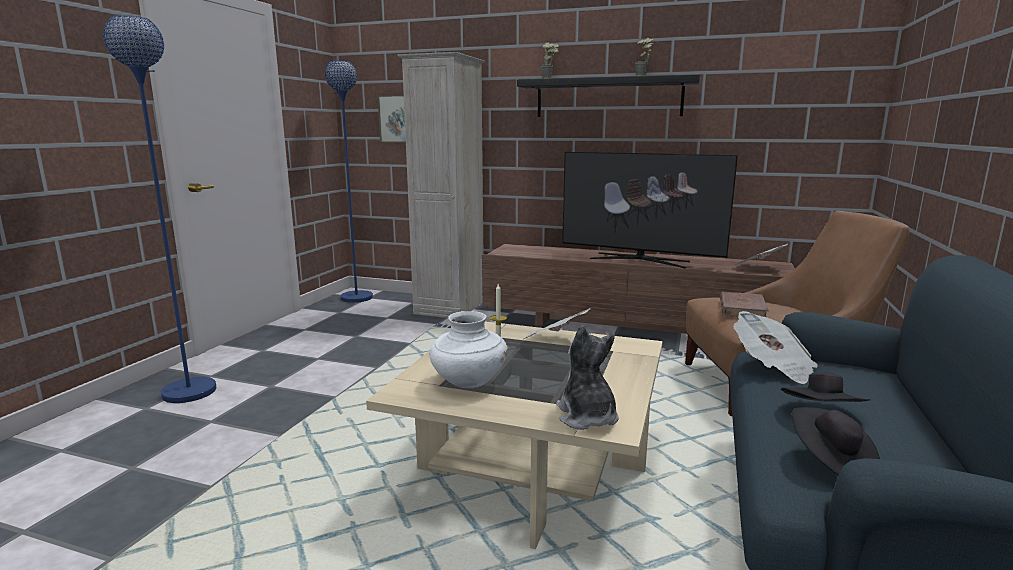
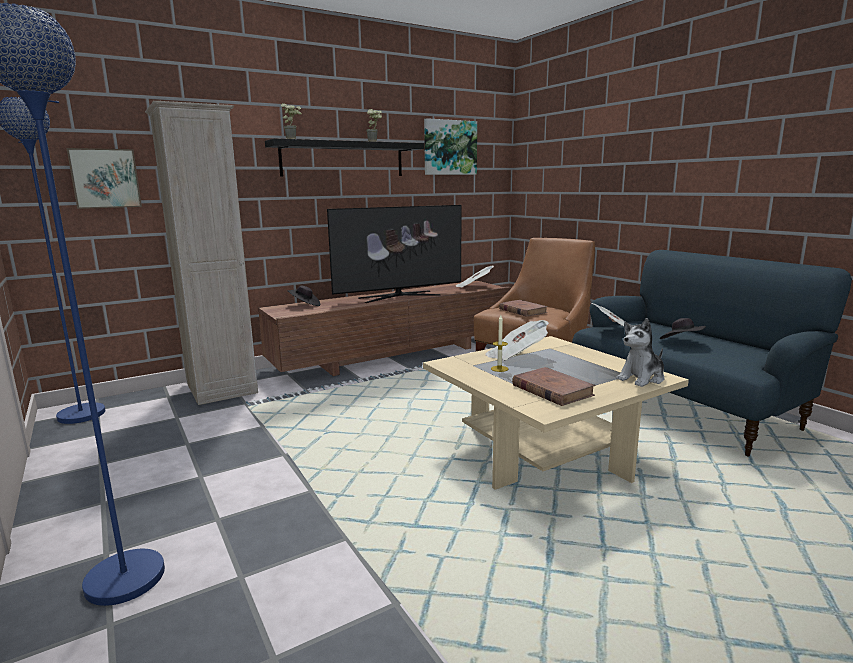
camera: 50 degrees left, 0 degrees up
(468, 382) = (552, 390): white vase -> brown book
(587, 417) = (642, 378): plush toy -> plush toy turned 60 degrees counterclockwise
(765, 78) = (449, 147): none -> picture
(832, 463) = (730, 357): black hat -> black hat (305, 305)

